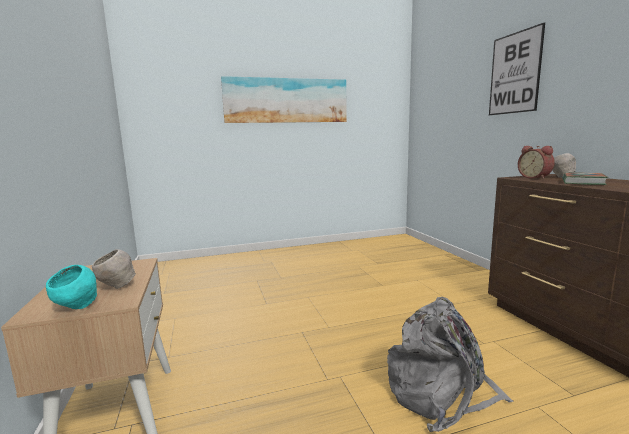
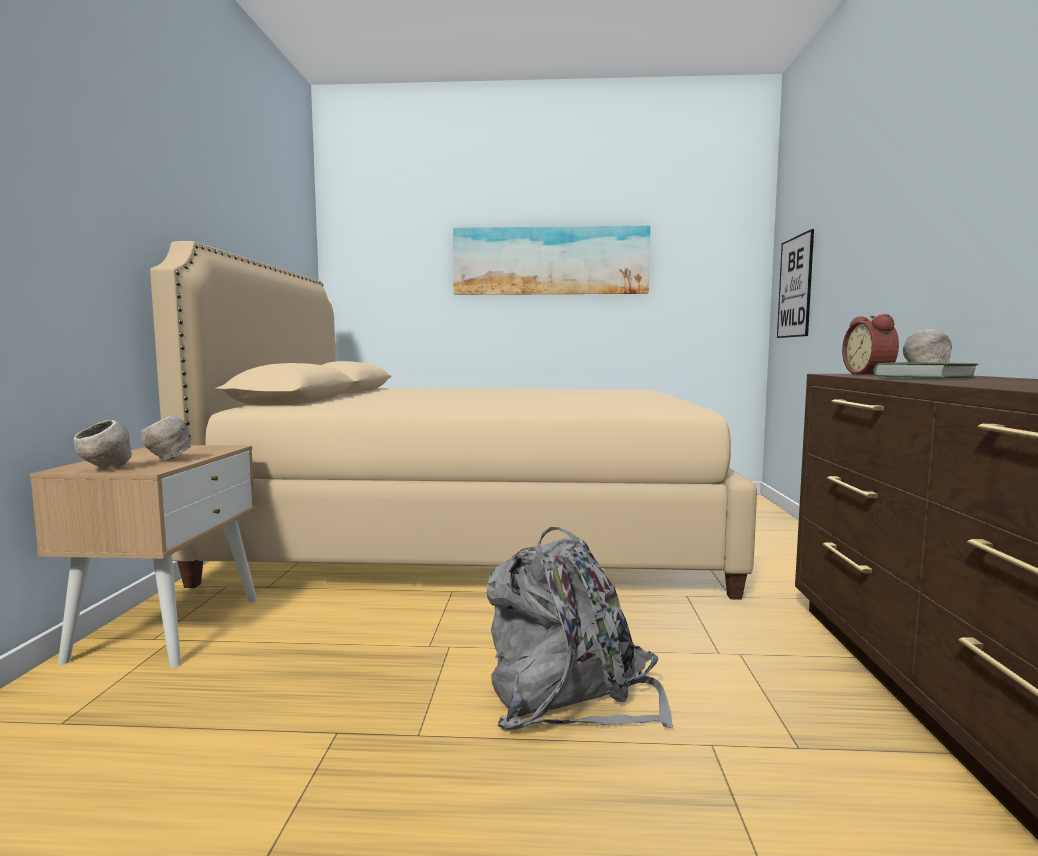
camera: 20 degrees right, 5 degrees down
(77, 308) = (106, 469): turquoise bowl -> grey bowl
(279, 285) = (478, 534): none -> beige bed
(514, 73) = (898, 194): picture -> picture (795, 287)

